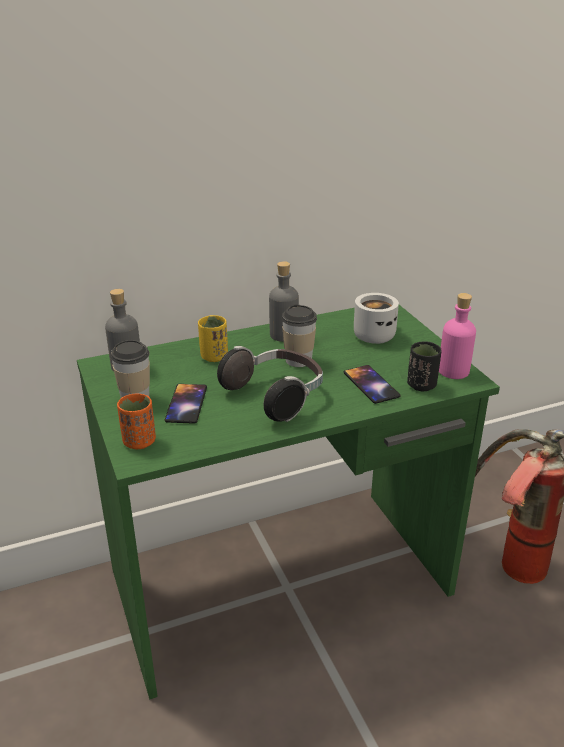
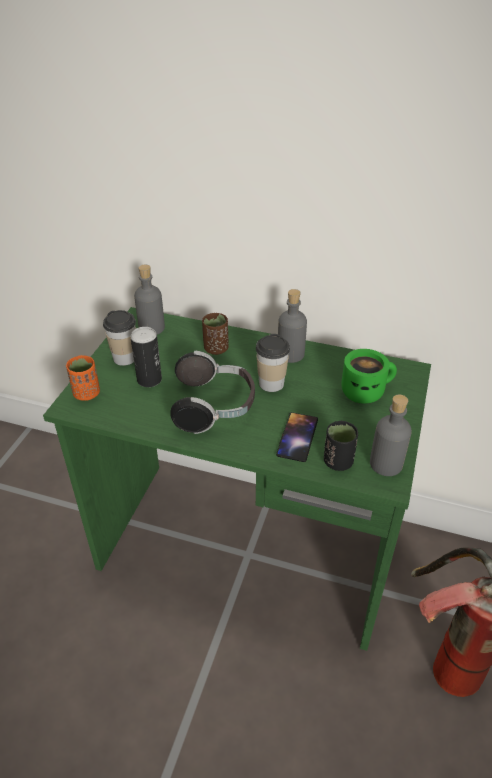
camera: 40 degrees right, 10 degrees up
(186, 404) = (149, 379): phone -> can
(214, 357) = (216, 349): yellow cup -> brown cup
(374, 334) = (365, 390): white mug -> green mug
(453, 371) = (386, 464): pink bottle -> grey bottle

